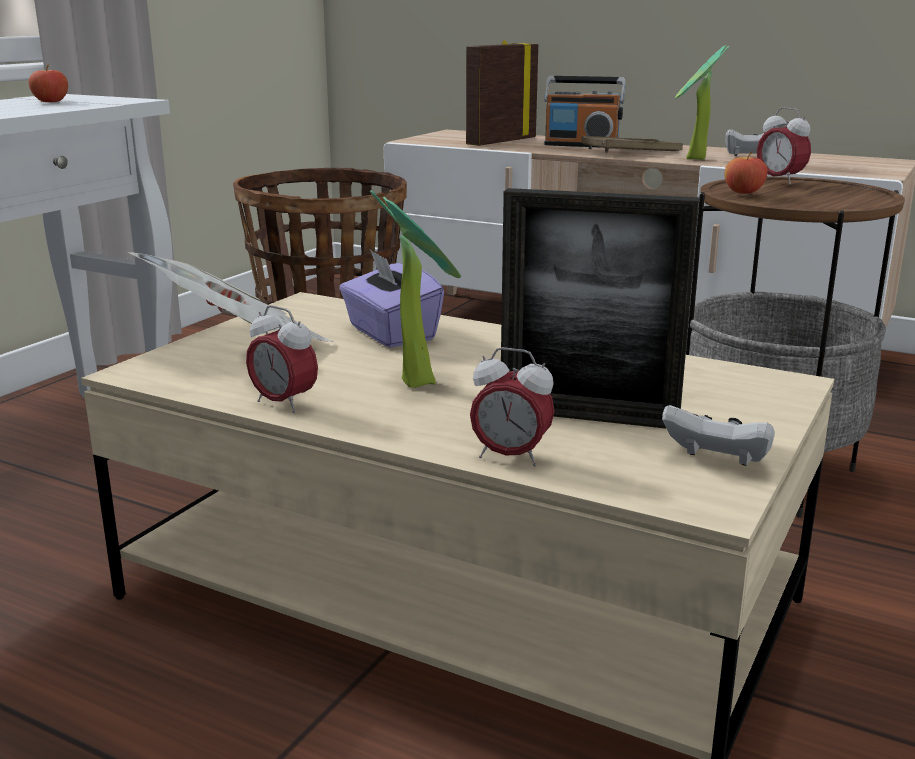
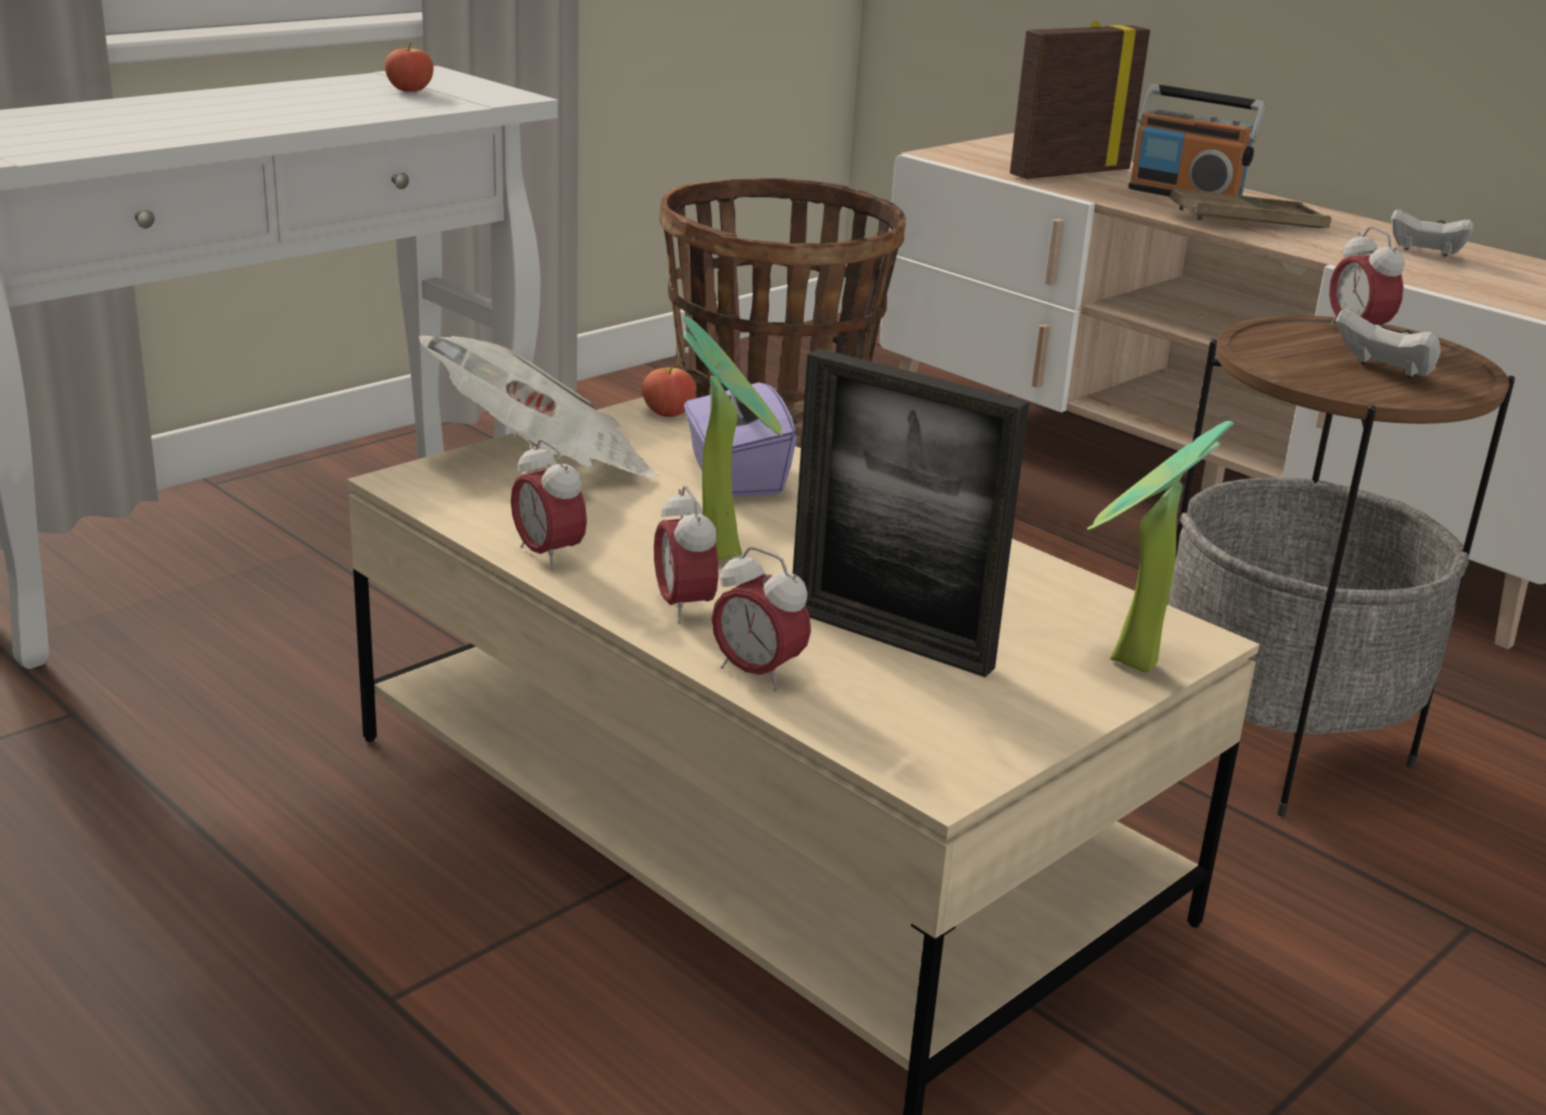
camera: 15 degrees right, 5 degrees up
(417, 421) = (684, 607): none -> alarm clock
(693, 159) = (1328, 250): potted plant -> potted plant (1125, 666)
(716, 461) = (994, 727): white game controller -> white game controller (1384, 371)
(743, 192) = (1272, 348): apple -> apple (668, 413)

